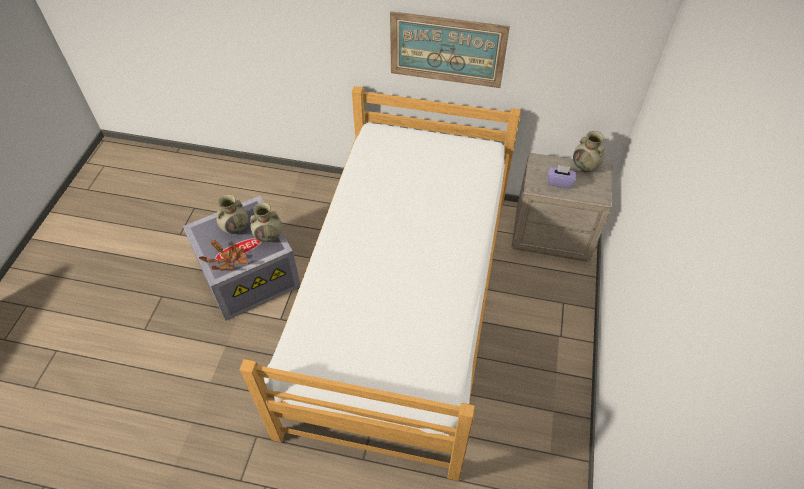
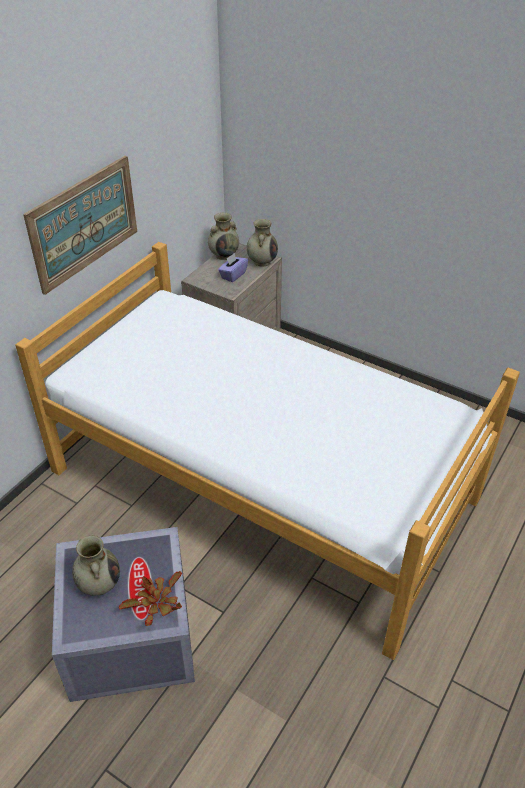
camera: 70 degrees left, 10 degrees down
(269, 236) = (138, 547): beige vase -> beige vase (262, 261)

